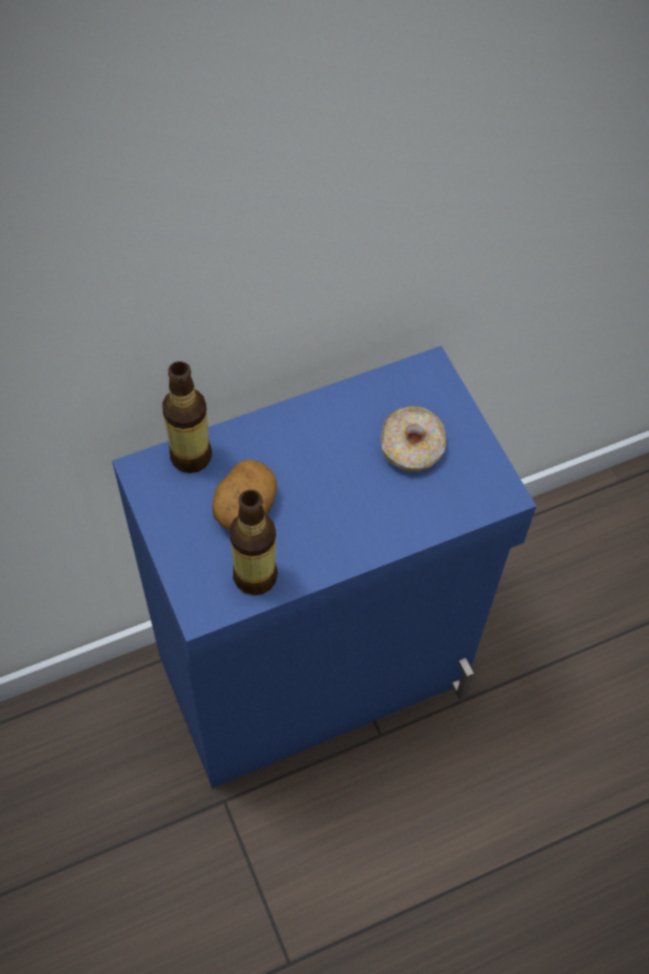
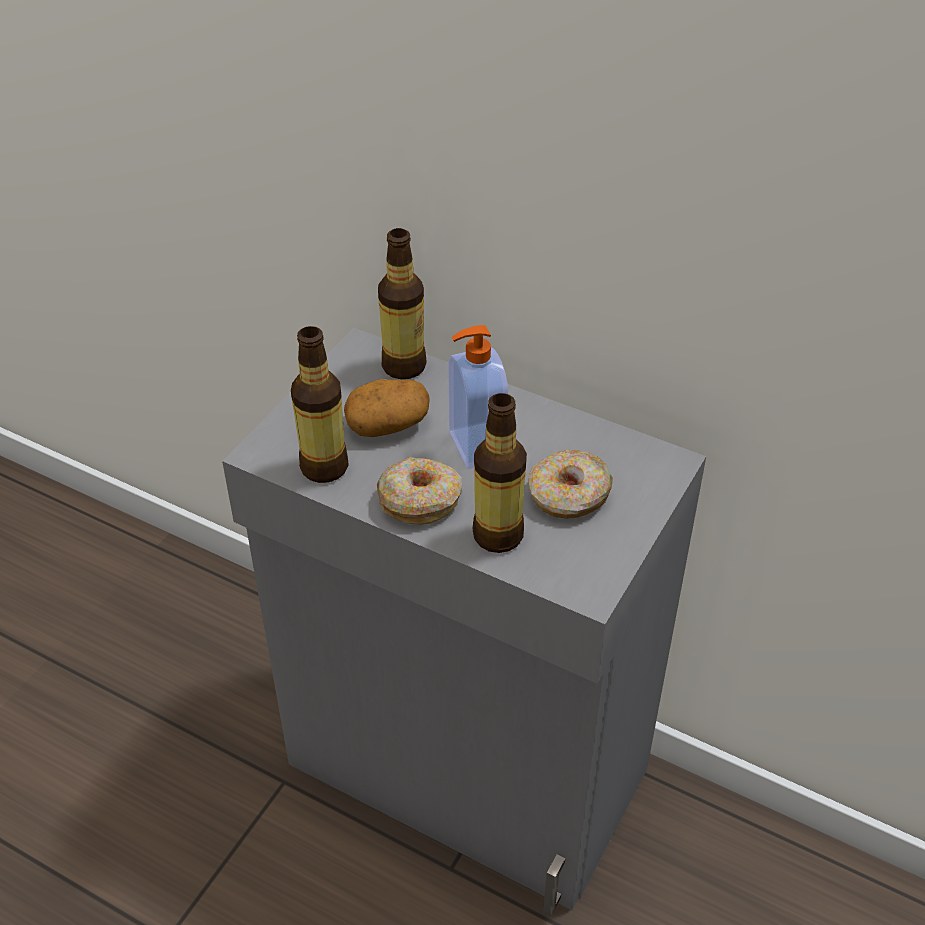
camera: 55 degrees right, 15 degrees down
(317, 469) = (475, 447): none -> soap dispenser
(317, 672) = (466, 772): blue cabinet -> grey cabinet
(341, 537) = (420, 500): none -> donut
(413, 512) = (497, 535): none -> bottle

